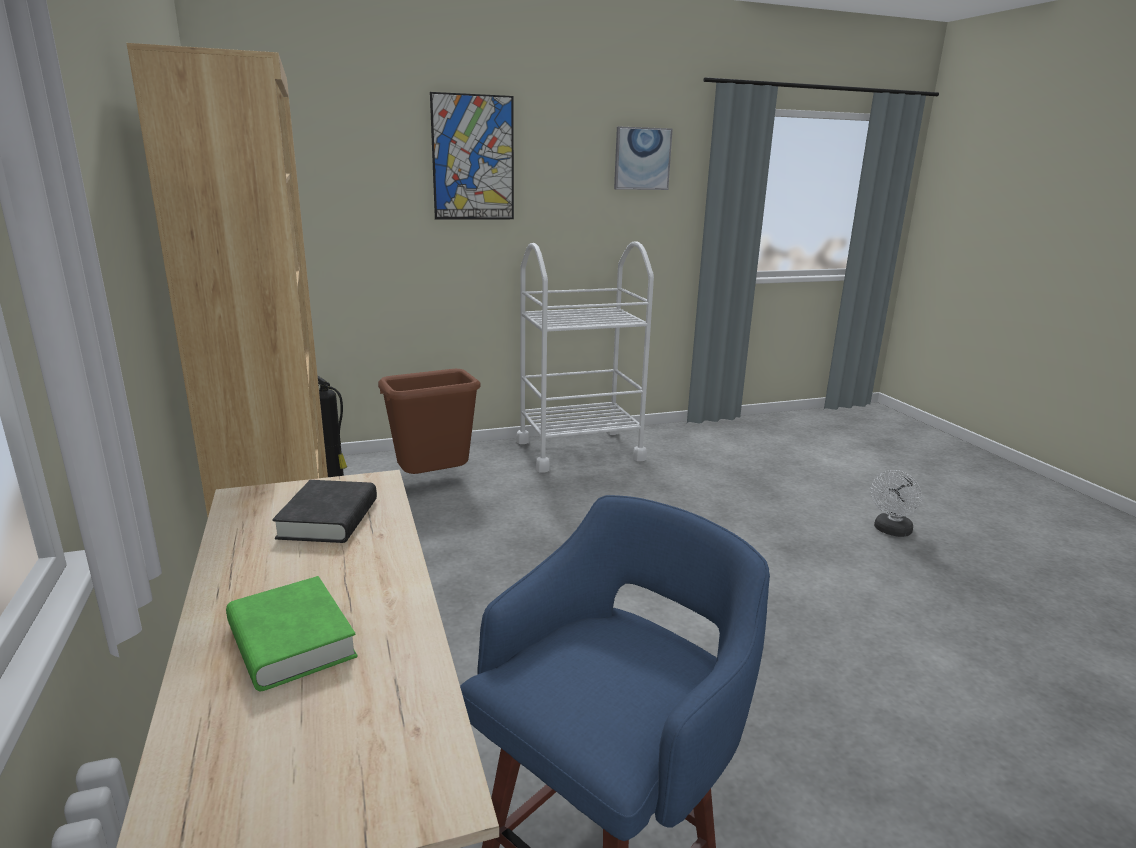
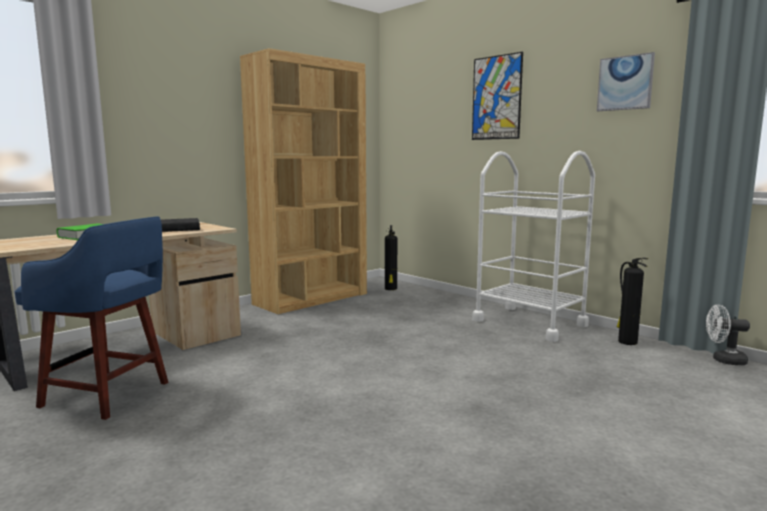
camera: 65 degrees right, 10 degrees down
(433, 481) = (417, 304): brown trash can -> none
(670, 434) = (626, 341): none -> fire extinguisher
(891, 531) = (596, 455): white fan -> white fan (723, 360)

